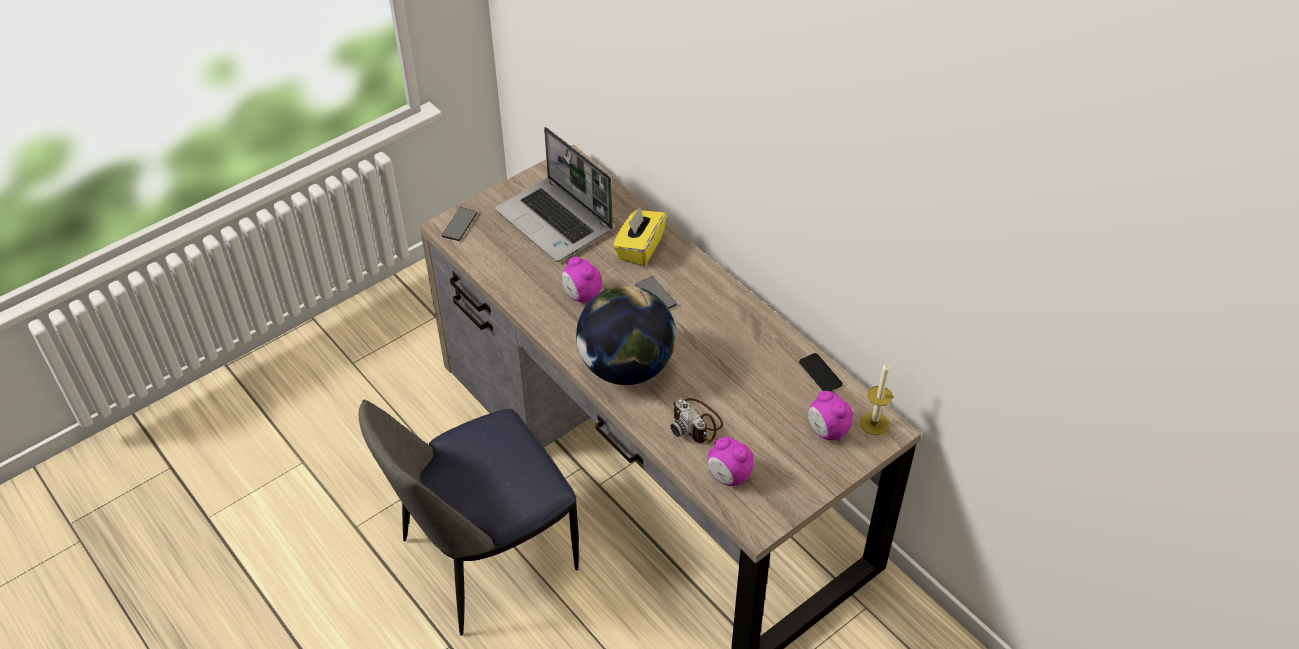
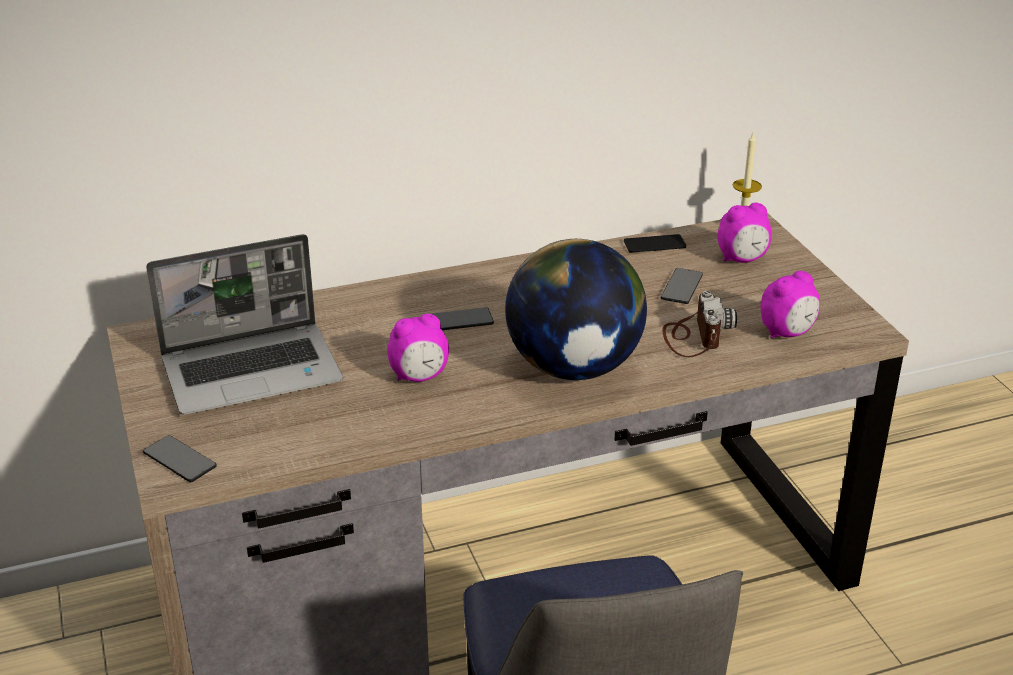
camera: 70 degrees left, 15 degrees down
(639, 248) = (364, 316): yellow tissue box -> none
(696, 423) = (694, 337): camera -> camera turned 75 degrees counterclockwise
(763, 402) = (681, 287): none -> phone

